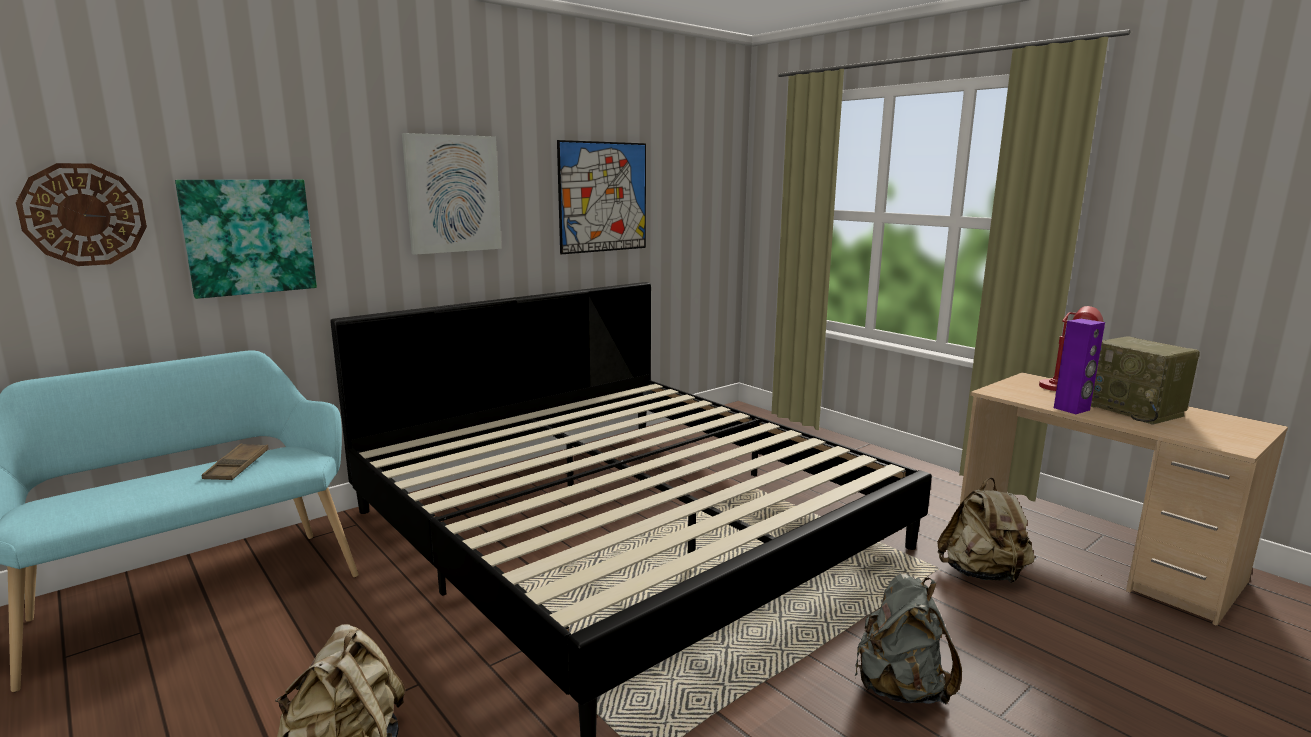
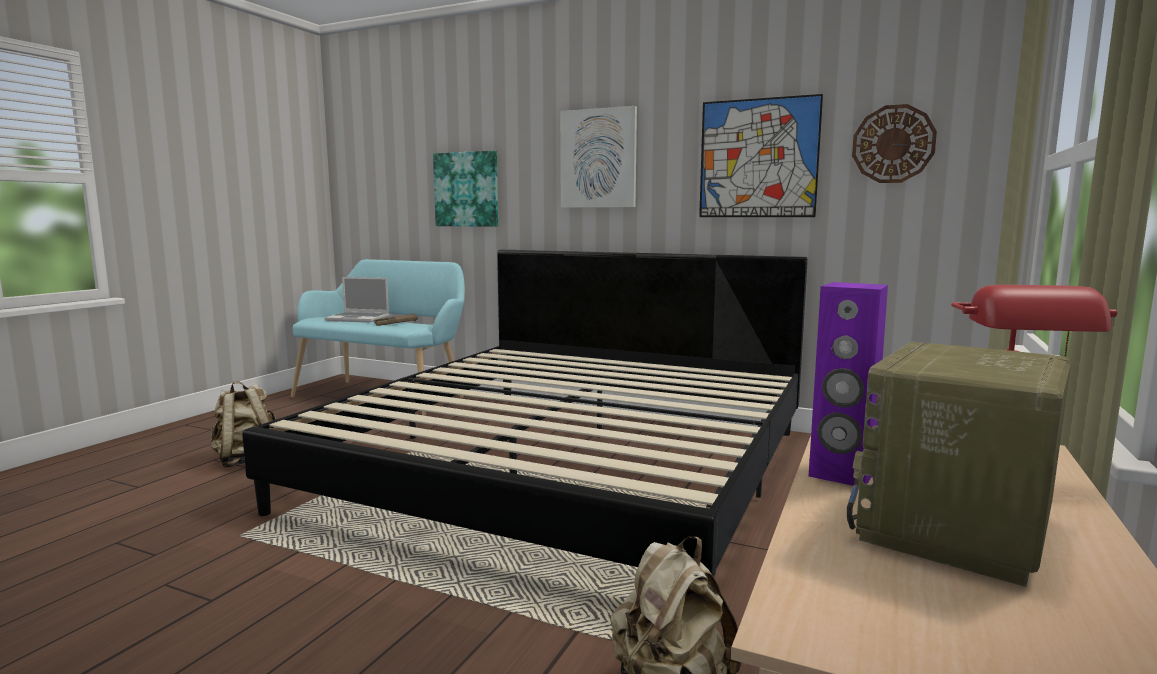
camera: 65 degrees right, 5 degrees down
(84, 215) = (400, 174): wall clock -> wall clock (893, 144)
(128, 487) = (359, 319): none -> laptop
(900, 688) = (351, 638): grey backpack -> none

